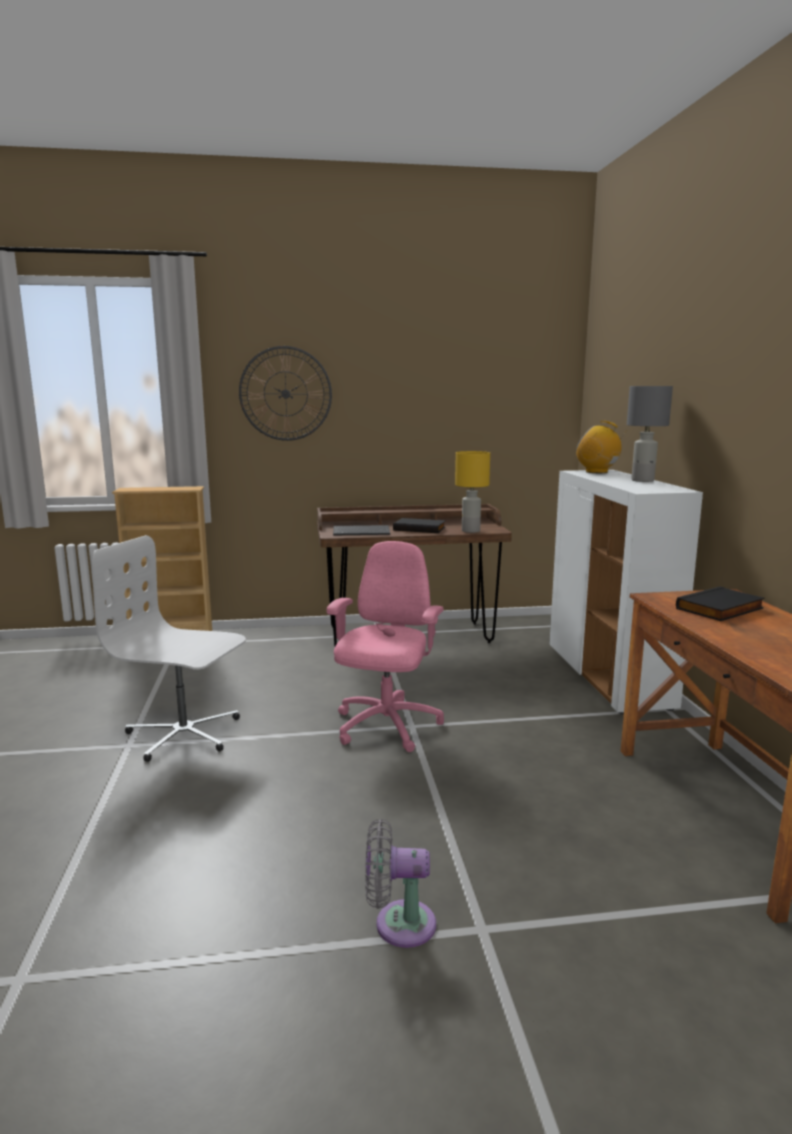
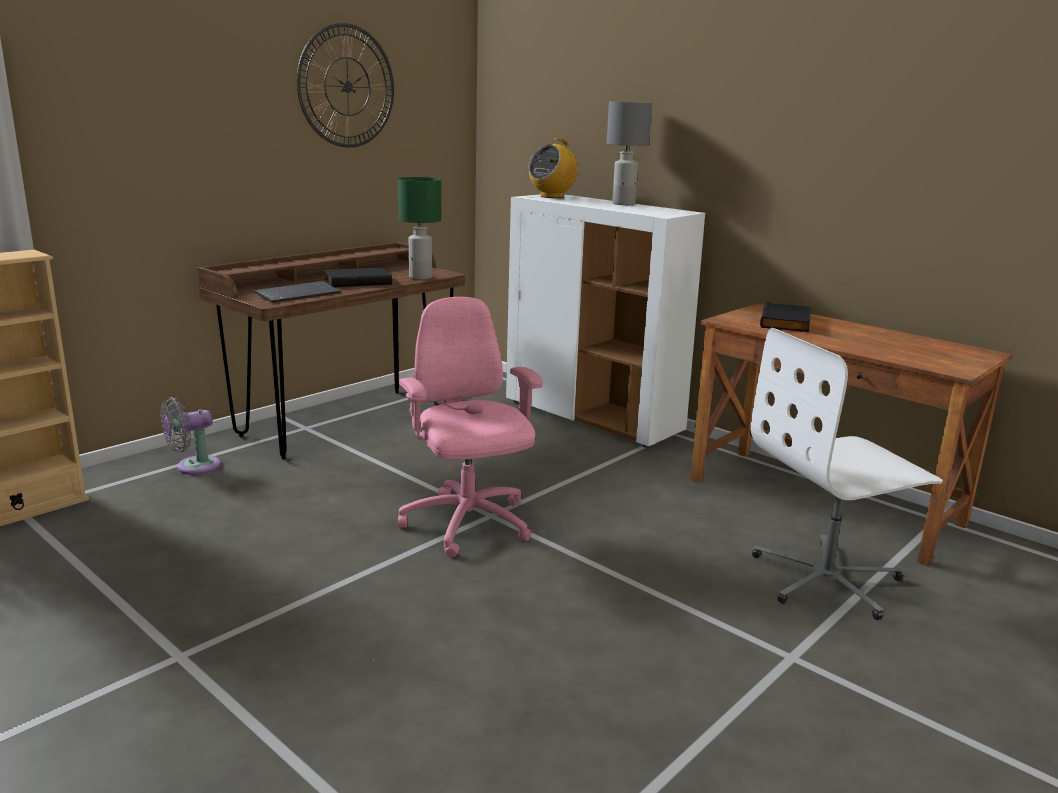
camera: 40 degrees left, 5 degrees up
(183, 734) = (239, 615): white office chair -> white office chair (827, 579)
(285, 394) = (135, 97): wall clock -> wall clock (347, 86)
(398, 924) = (735, 685): grey fan -> grey fan (194, 467)
(470, 531) = (420, 277): yellow table lamp -> green table lamp
(597, 472) = (552, 196): radio -> radio turned 45 degrees counterclockwise

